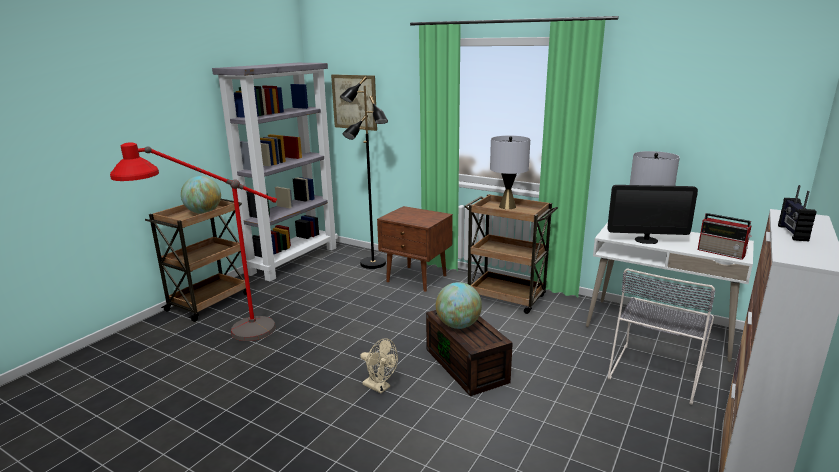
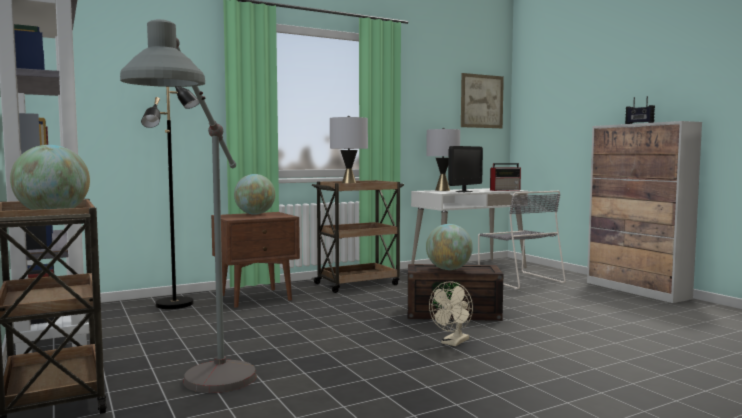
camera: 60 degrees left, 15 degrees down
(221, 337) = (204, 399): red floor lamp -> grey floor lamp
(354, 102) = (106, 87): picture -> picture (481, 101)
(380, 387) = (453, 343): beige fan -> beige fan turned 150 degrees clockwise
(423, 214) = (255, 214): none -> globe

